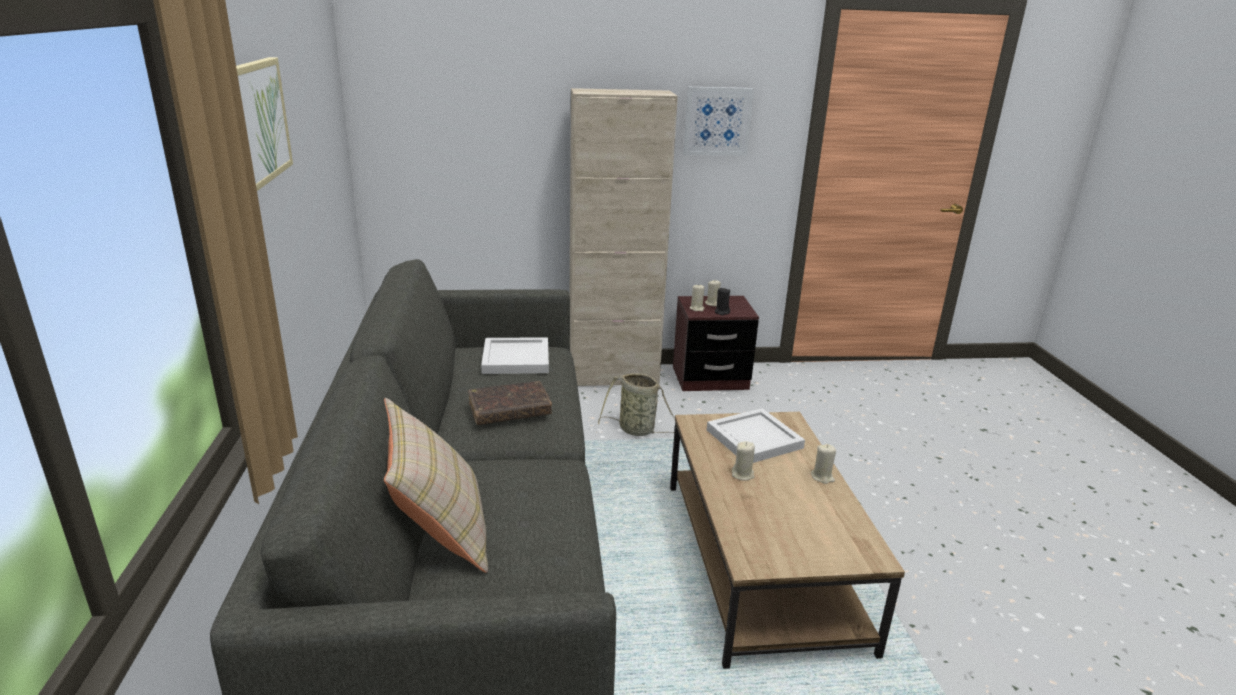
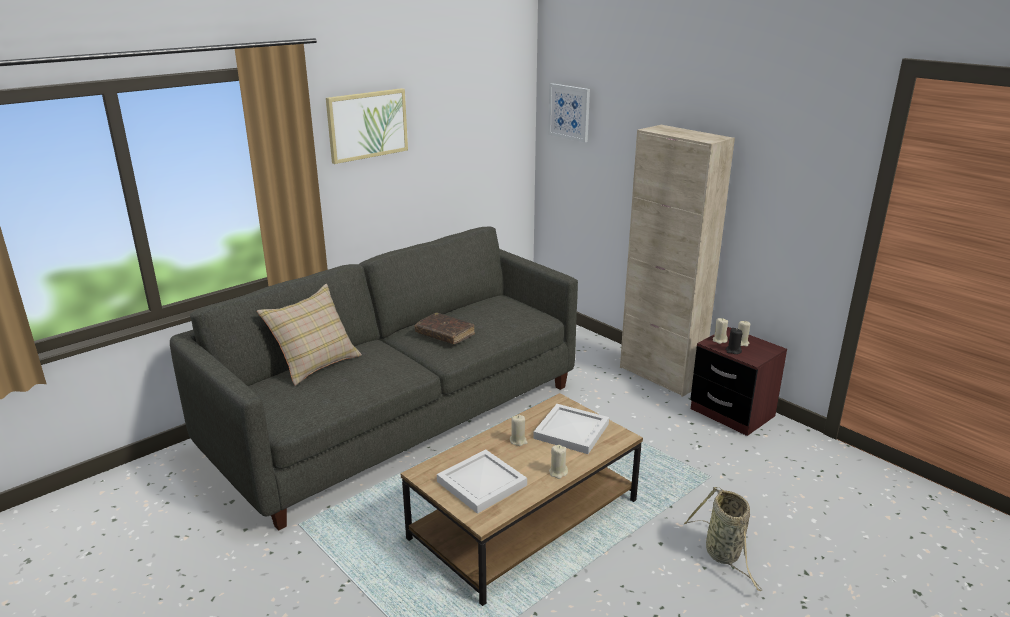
camera: 55 degrees right, 0 degrees up
(515, 358) = (507, 312): white tray -> white tray (482, 482)
(639, 430) = (608, 414): basket -> basket (724, 555)
(717, 121) = (779, 173): picture -> picture (569, 112)

